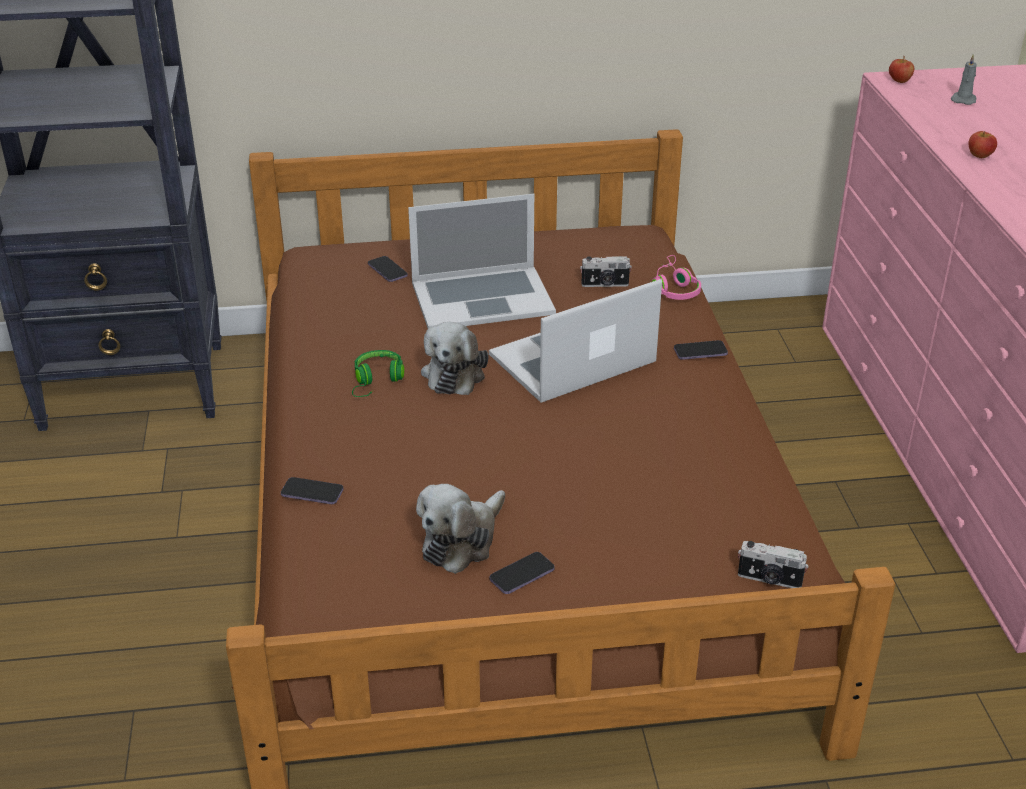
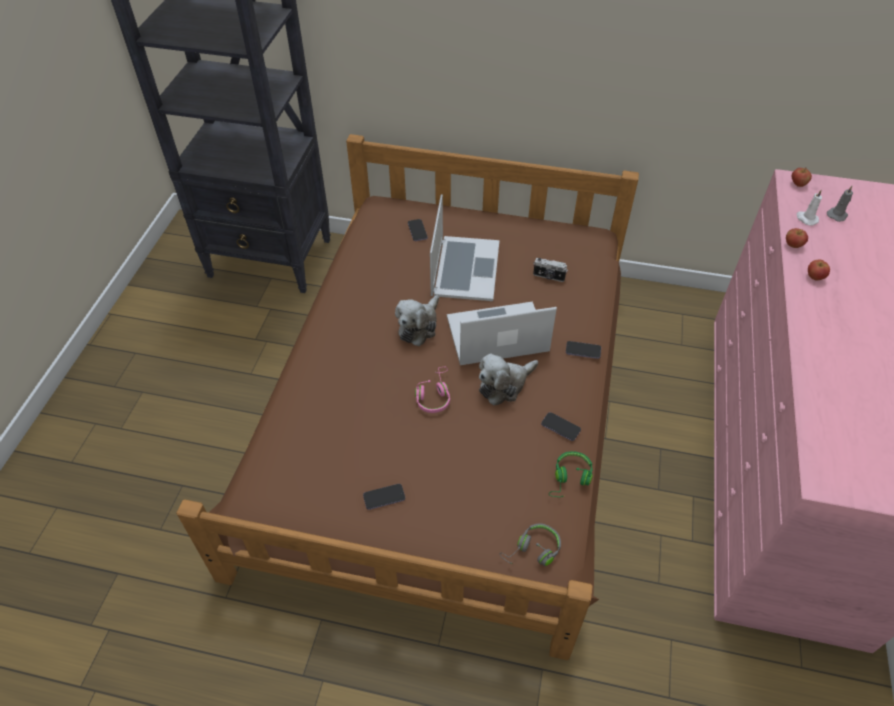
camera: 20 degrees right, 15 degrees up
(312, 493) = (294, 396): phone -> phone (560, 427)
(377, 380) = (370, 319): green headphones -> green headphones (570, 478)
(462, 541) = (362, 460): plush toy -> plush toy (504, 385)
(482, 298) = (465, 268): laptop -> laptop turned 90 degrees counterclockwise
(674, 288) = (593, 291): pink headphones -> pink headphones (434, 395)
(769, 580) = (532, 551): camera -> grey headphones
(931, 109) = (806, 219): none -> white candle
(934, 133) = (793, 245): none -> apple

